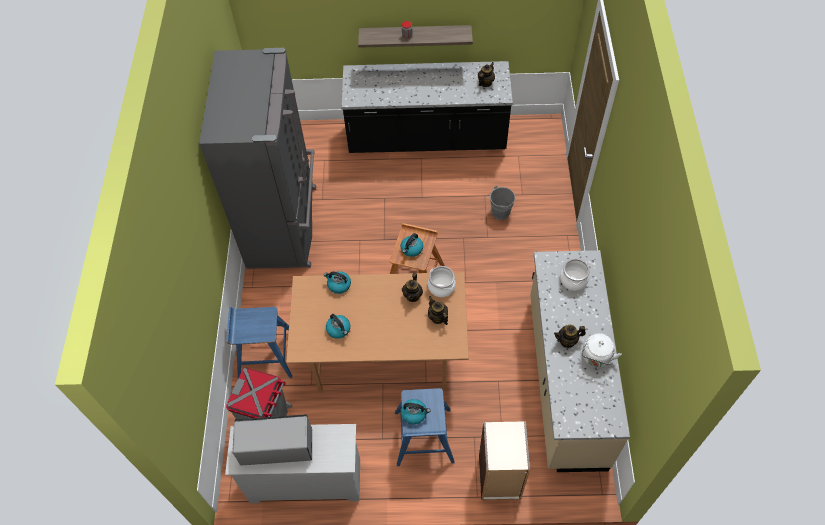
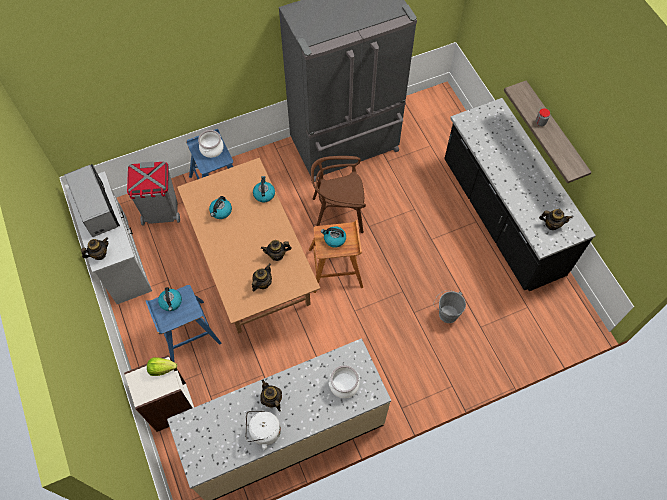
camera: 65 degrees right, 5 degrees up
(336, 458) = (99, 254): none -> teapot
(356, 259) = (338, 213): none -> brown chair
(441, 286) = (296, 274): cooking pot -> cooking pot (212, 149)
(496, 432) = (162, 368): none -> lettuce

